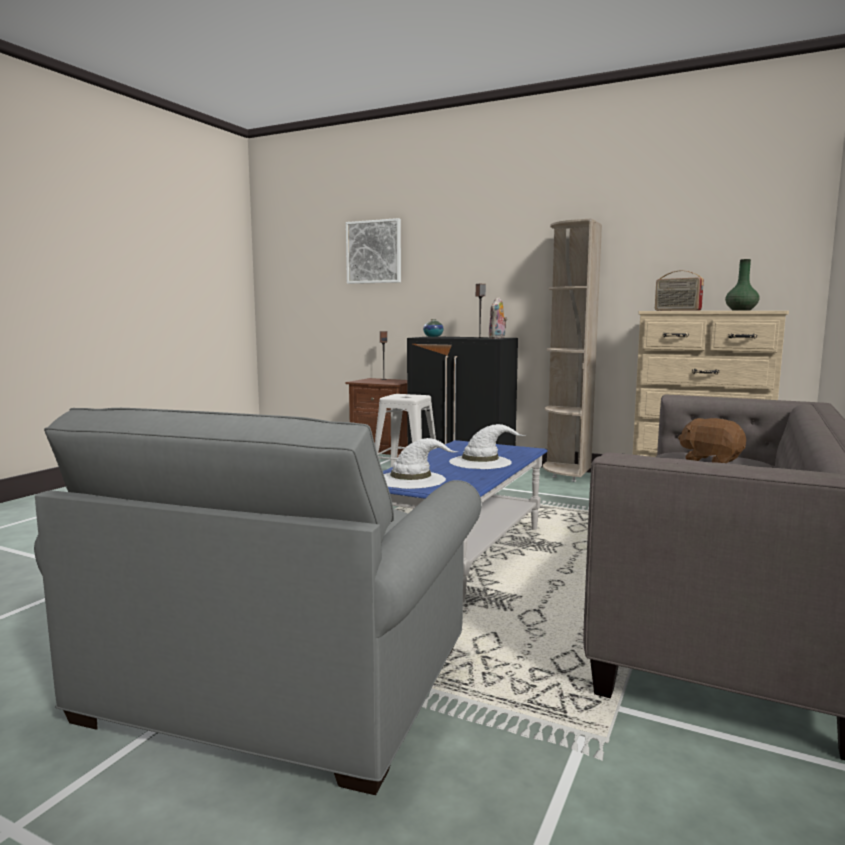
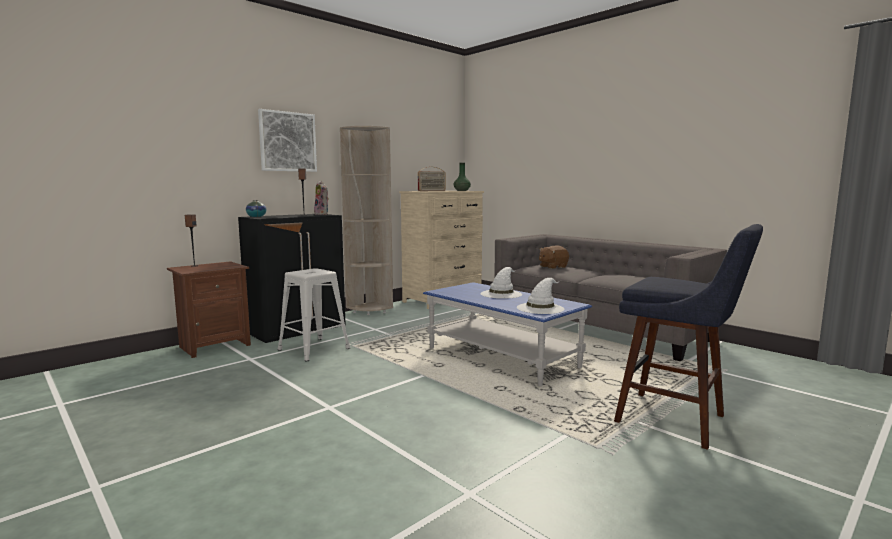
camera: 70 degrees left, 0 degrees up
(281, 679) = (678, 421): grey armchair -> blue stool
(374, 252) = (156, 126): picture -> picture (287, 141)

